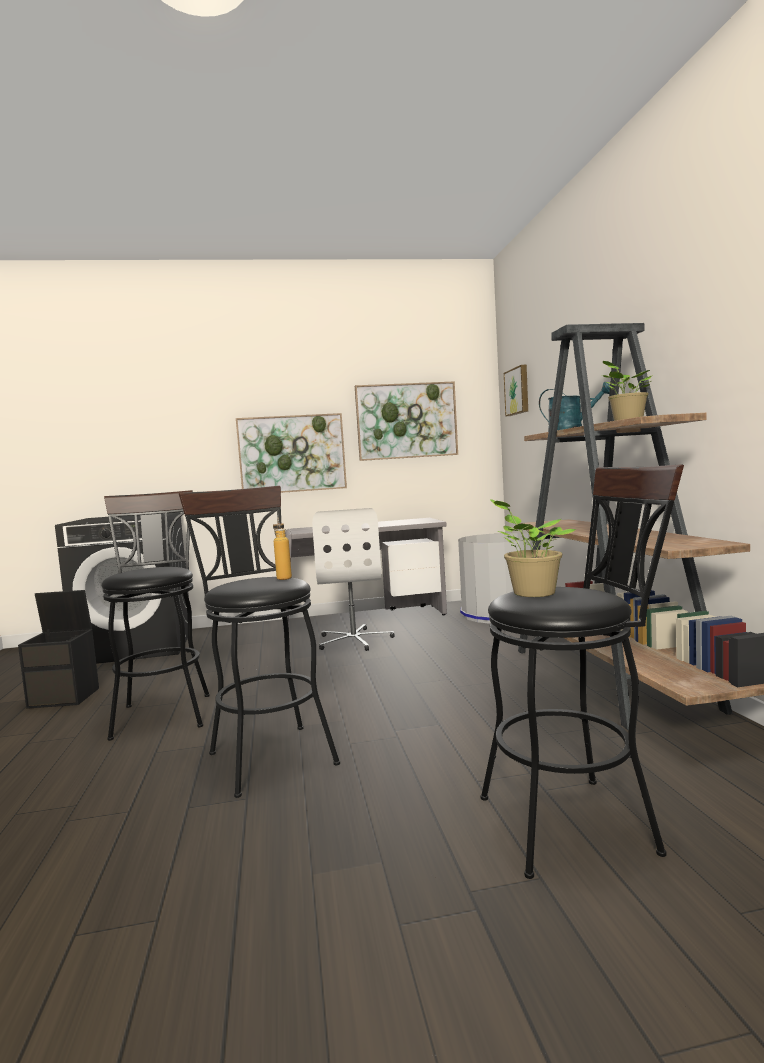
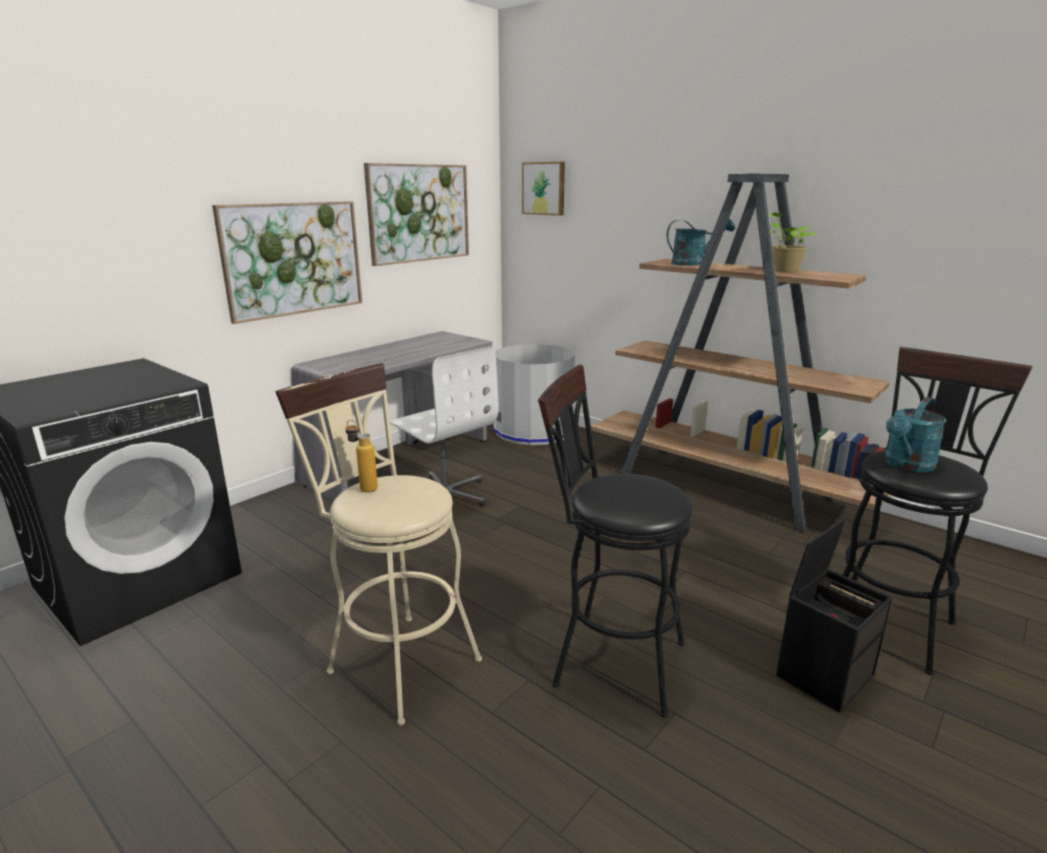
camera: 40 degrees left, 15 degrees up
(65, 697) = (192, 697): black storage box -> black storage box (824, 674)
(164, 712) = (396, 660): black stool -> beige stool
(283, 577) = (639, 478): bottle -> bottle (363, 487)
(531, 593) = (906, 465): potted plant -> turquoise watering can

